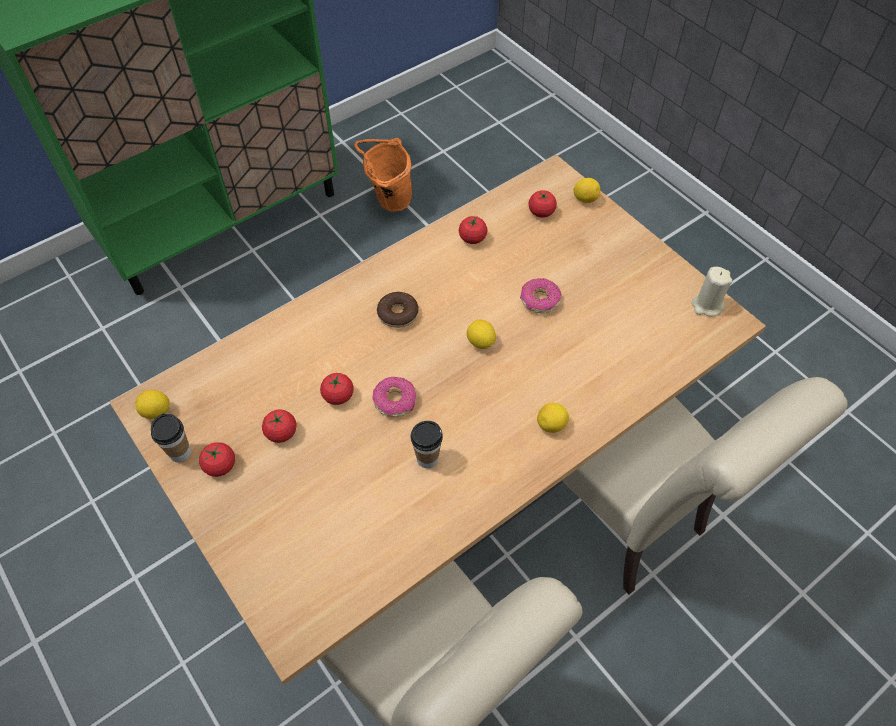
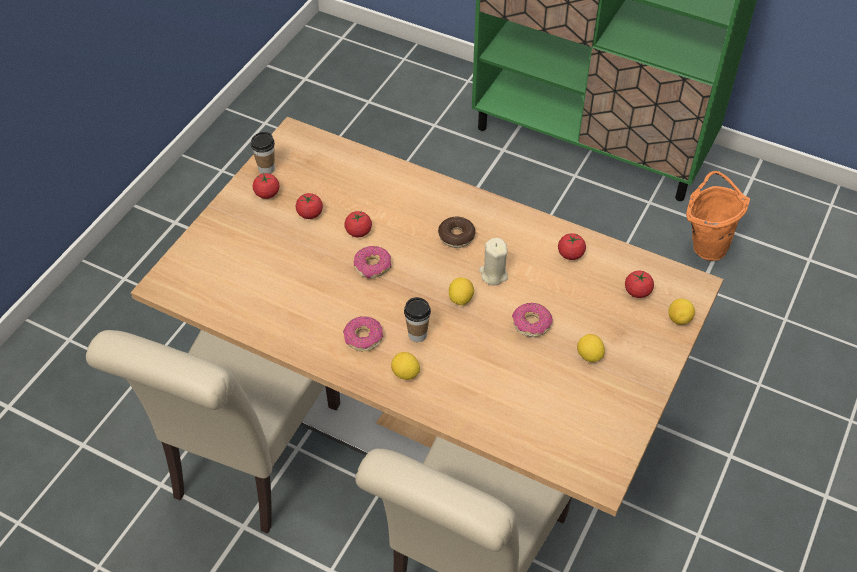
camera: 65 degrees right, 5 degrees down
(156, 412) = (291, 142): lemon -> lemon (589, 356)
(427, 458) = (332, 305): cup -> cup (417, 334)
(487, 445) = (363, 338): none -> donut
(706, 305) = (609, 454): beige candle -> beige candle (493, 274)

